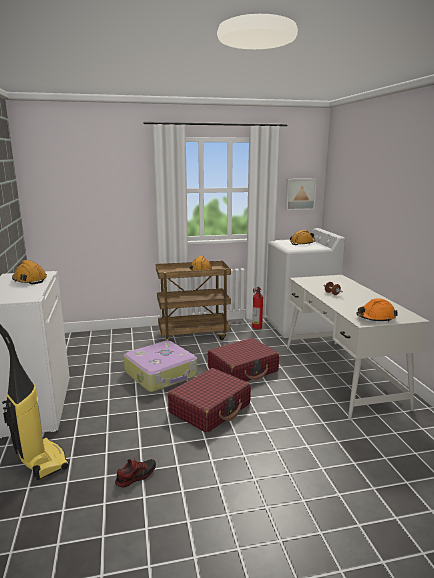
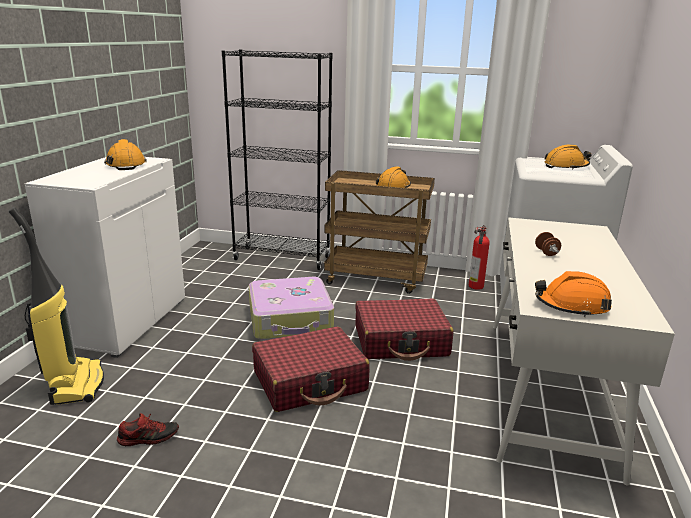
camera: 25 degrees right, 5 degrees up
(116, 335) = (282, 258): none -> black bookcase
(300, 194) = (584, 85): picture -> none

